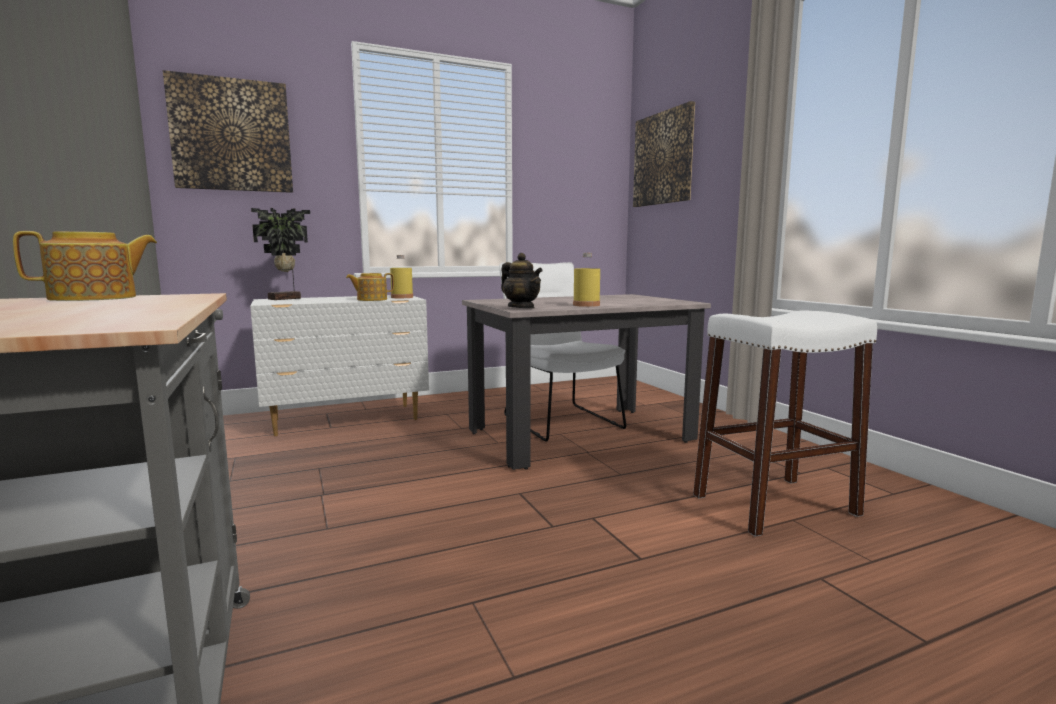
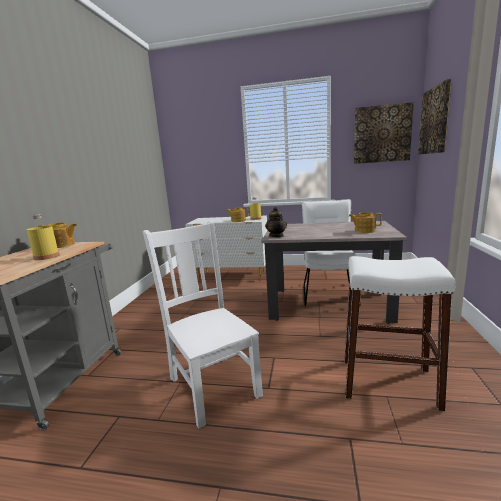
camera: 35 degrees right, 5 degrees up
(231, 135) = (191, 144): picture -> picture (382, 134)
(286, 299) = (208, 218): potted plant -> none
(543, 585) = (212, 384): none -> white chair
(586, 305) = (317, 235): yellow bottle -> yellow bottle (46, 257)
(639, 300) = (364, 230): none -> teapot

